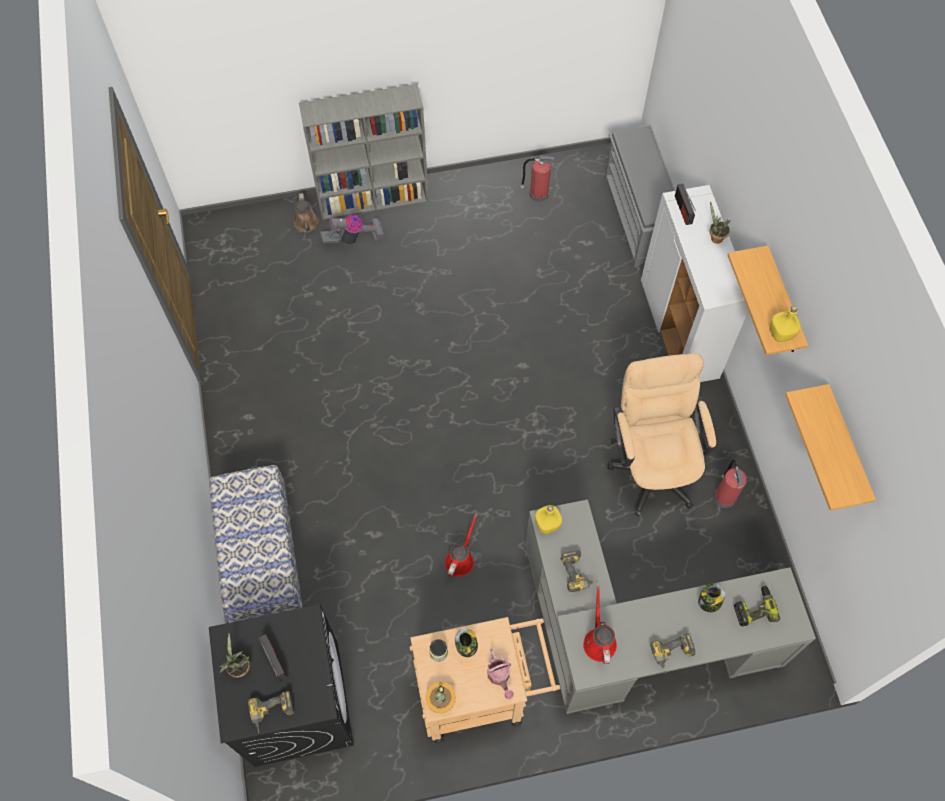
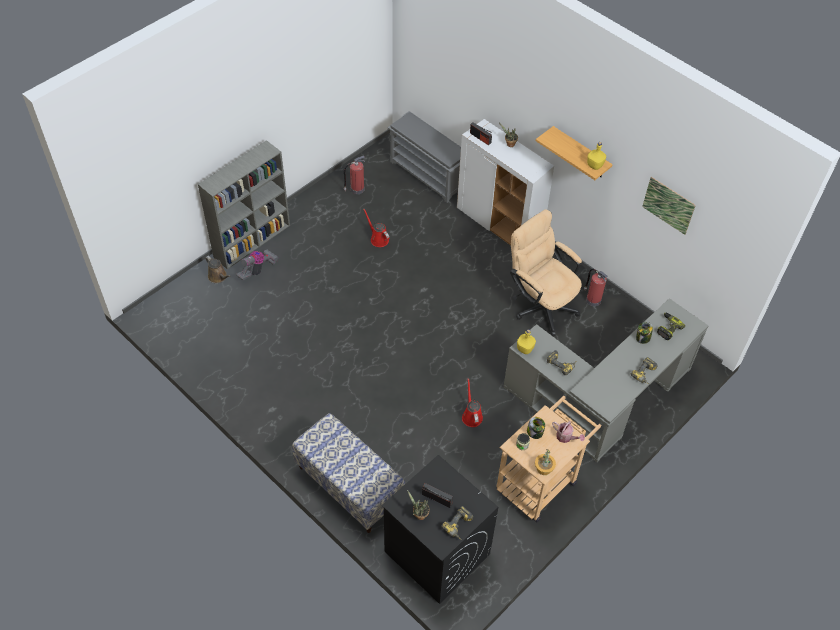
camera: 35 degrees left, 10 degrees down
(599, 640) = (602, 390): red watering can -> red watering can (378, 239)
(845, 448) = (668, 205): shelf -> picture

